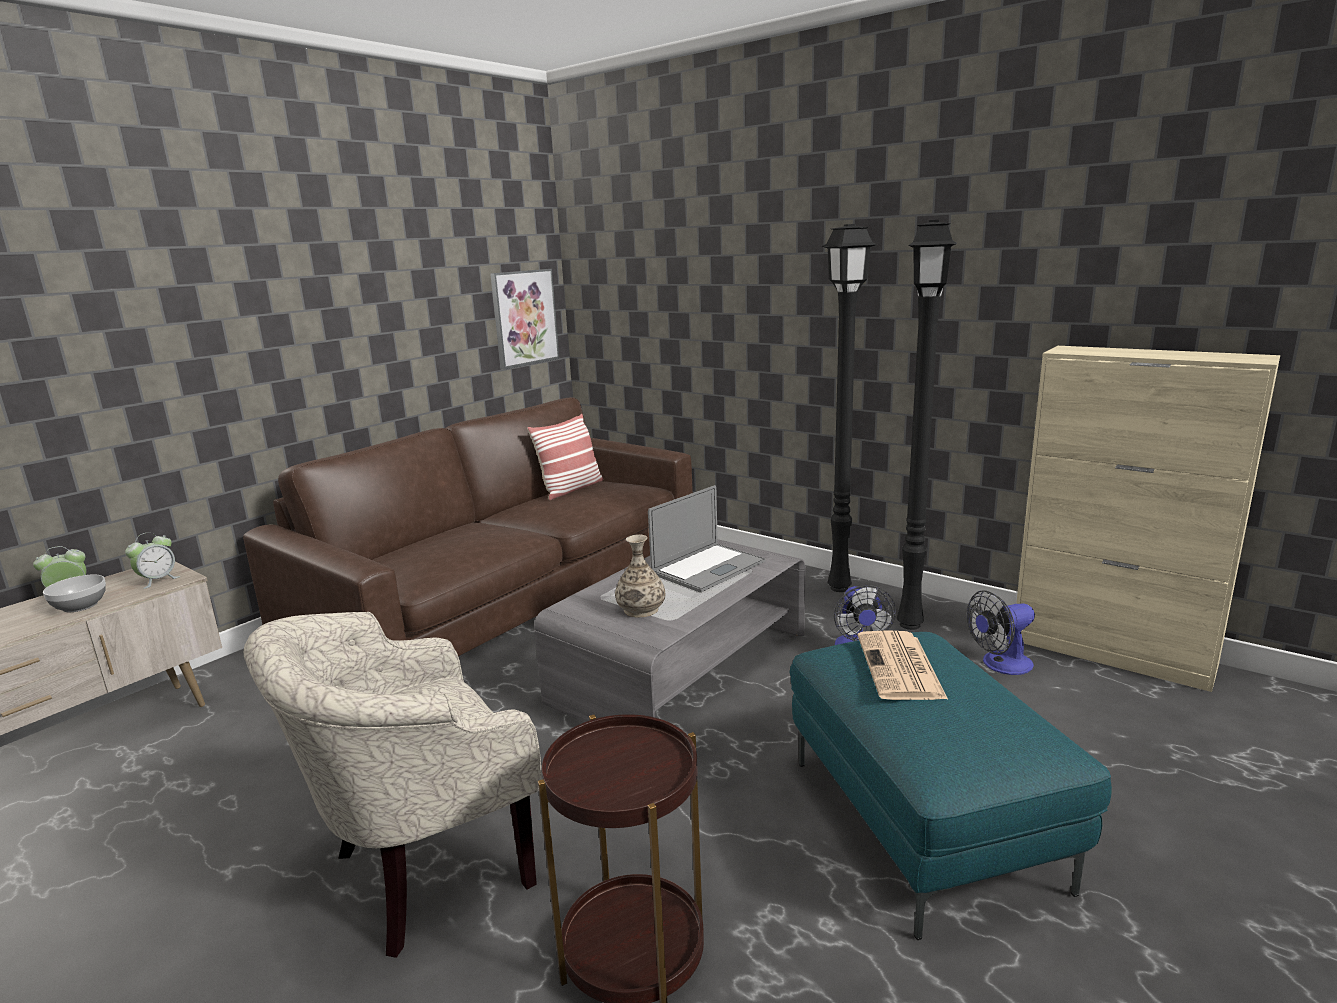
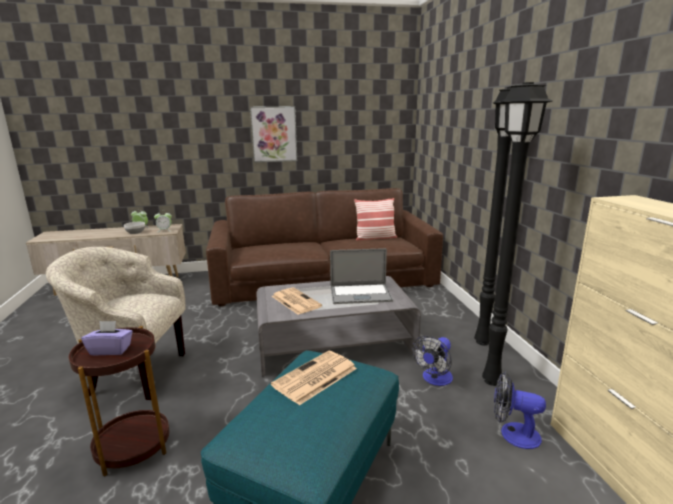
camera: 40 degrees right, 0 degrees up
(524, 318) = (384, 141): picture -> picture (274, 134)
(613, 770) = (111, 350): none -> purple tissue box
(640, 609) = (295, 301): vase -> newspaper

